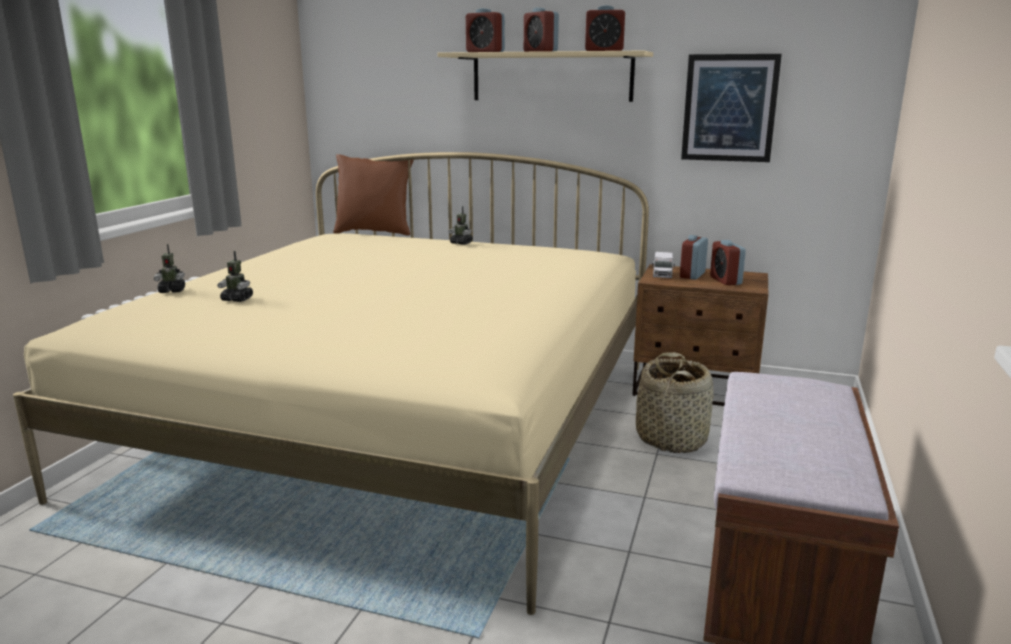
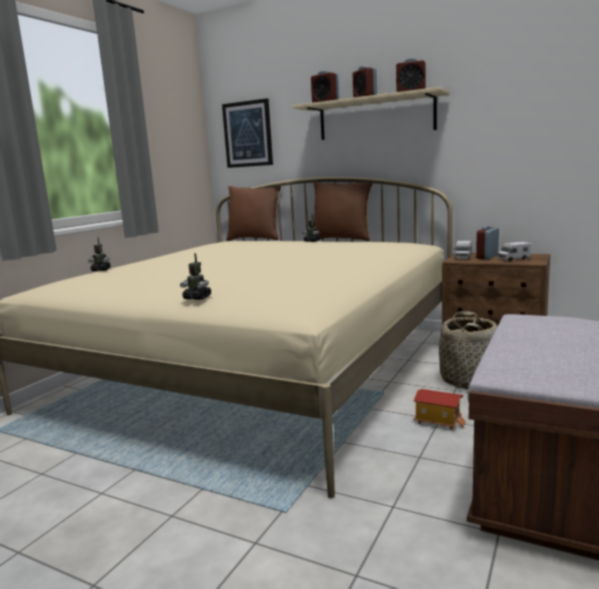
camera: 10 degrees right, 5 degrees down
(237, 299) = (140, 272): toy robot -> toy robot (197, 298)
(500, 240) = (342, 240): none -> brown pillow
(643, 499) = (438, 421): none -> toy house
(725, 280) = (513, 259): alarm clock -> toy truck
(729, 108) = (511, 127): picture -> picture (248, 134)

